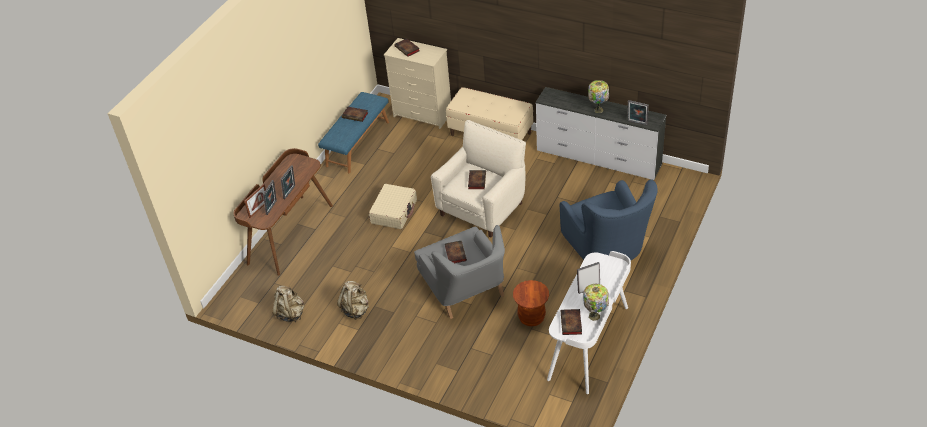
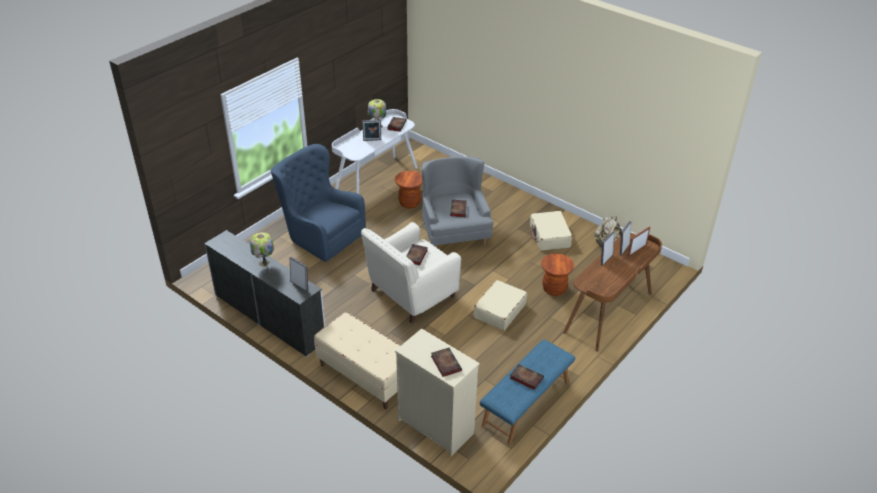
camera: 170 degrees left, 5 degrees down
(344, 246) = (554, 289): none -> brown stool
(356, 310) = (549, 236): beige backpack -> beige suitcase
(607, 248) = (320, 236): blue armchair -> blue armchair turned 45 degrees counterclockwise
(637, 123) = (239, 241): picture frame -> picture frame (300, 285)

